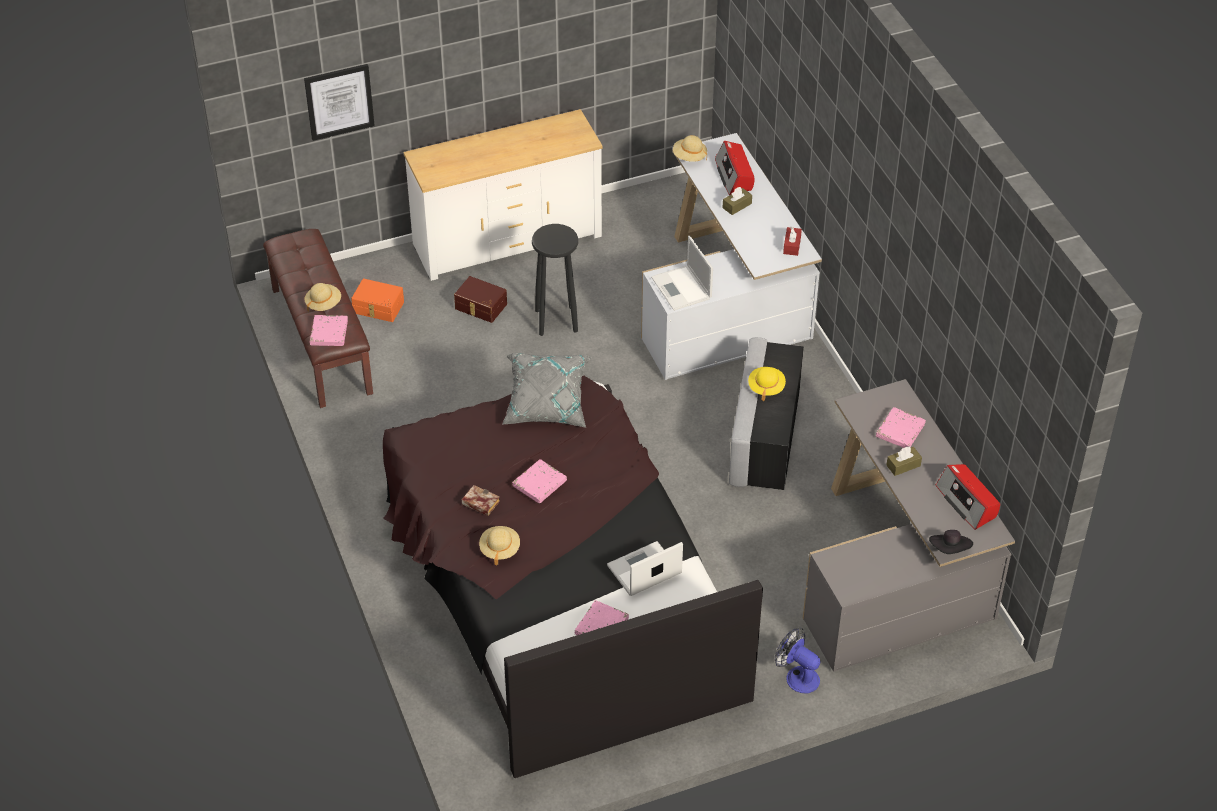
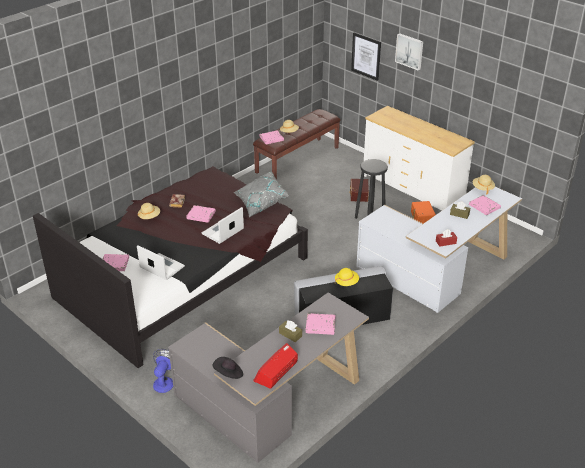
camera: 65 degrees right, 10 degrees down
(378, 308) = (331, 167): orange storage box -> orange storage box (421, 218)
(430, 47) = (409, 51): none -> picture
(682, 289) = (382, 220): laptop -> laptop (222, 232)
(734, 175) = (484, 207): radio -> pink book

